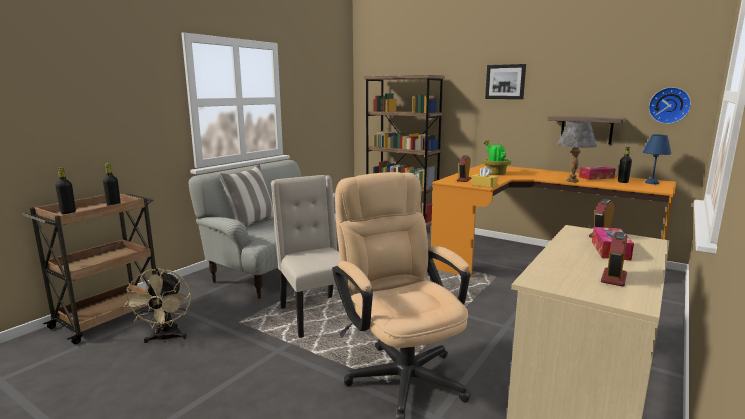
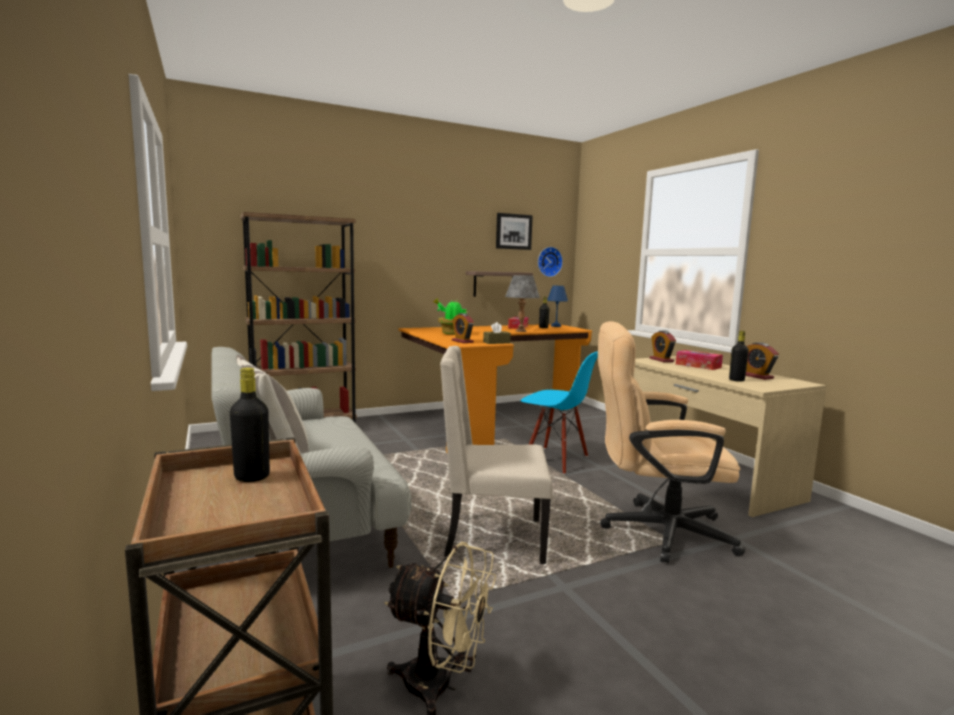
camera: 60 degrees left, 5 degrees down
(68, 213) = (211, 522): black bottle -> black bottle (736, 380)
(484, 185) = (496, 342): yellow tissue box -> brown tissue box
(487, 304) = (555, 460): none -> blue chair
(505, 82) = (417, 234): picture -> picture (513, 231)

